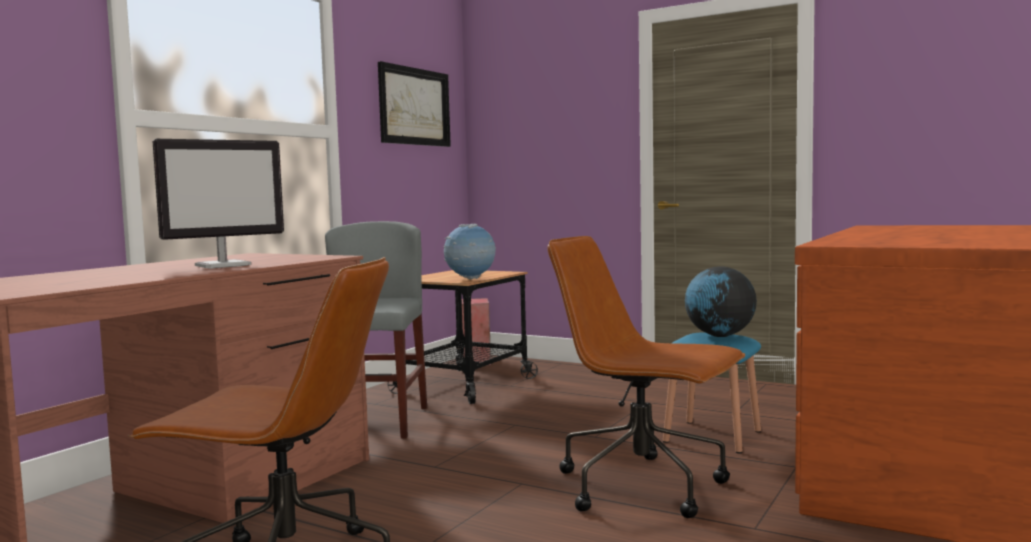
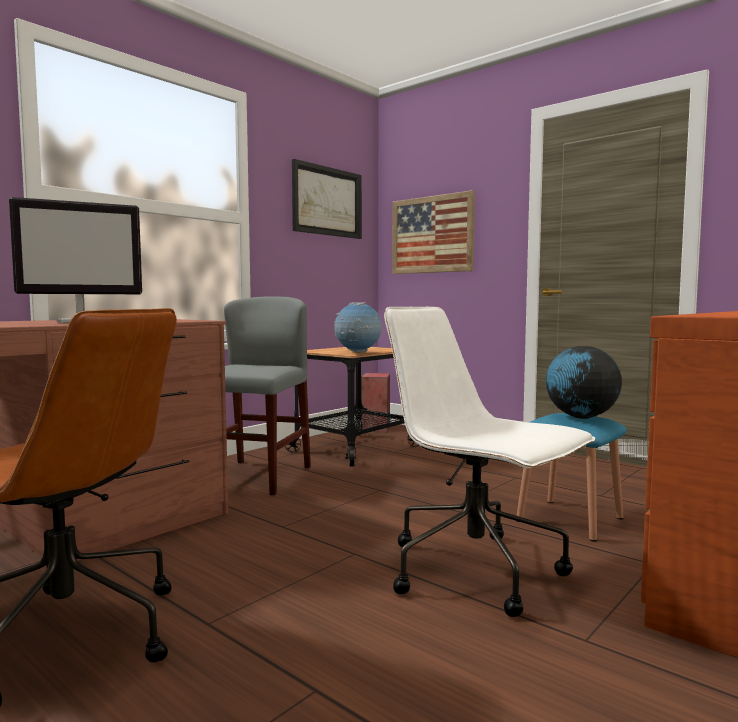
camera: 10 degrees right, 0 degrees up
(531, 141) = (432, 234): none -> picture
(644, 487) = (477, 571): brown office chair -> white office chair

